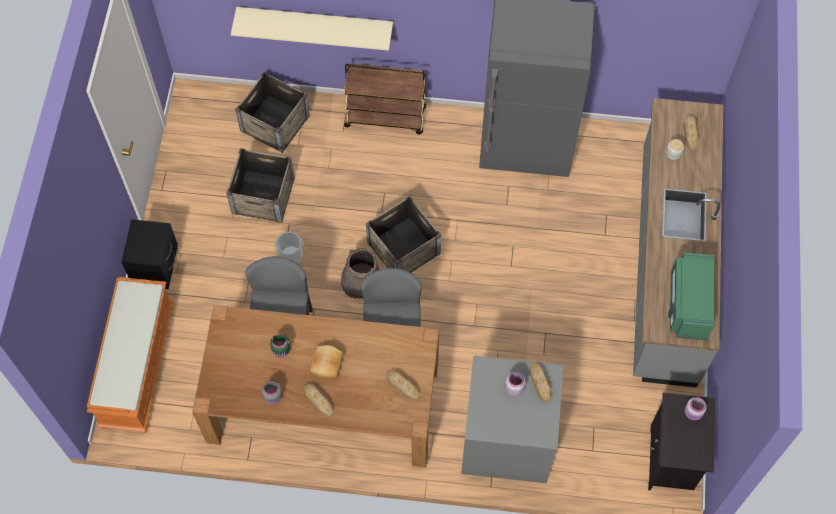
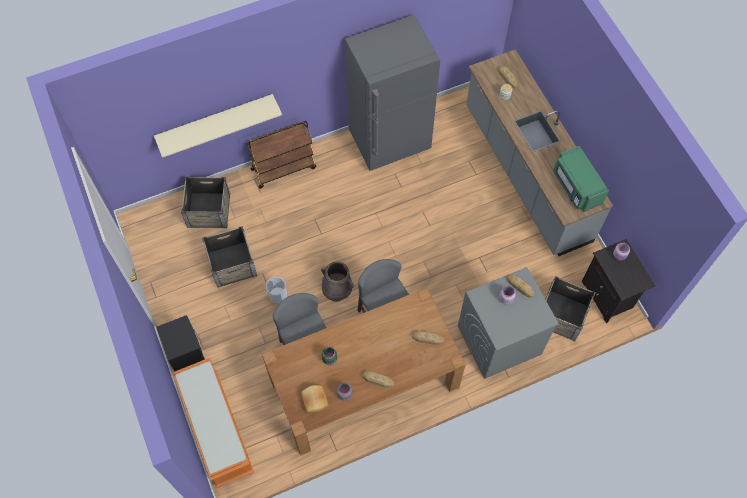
camera: 30 degrees left, 0 degrees up
(326, 365) = (367, 352): bread -> bread (314, 401)
(403, 247) = (351, 249): crate -> crate (561, 314)

